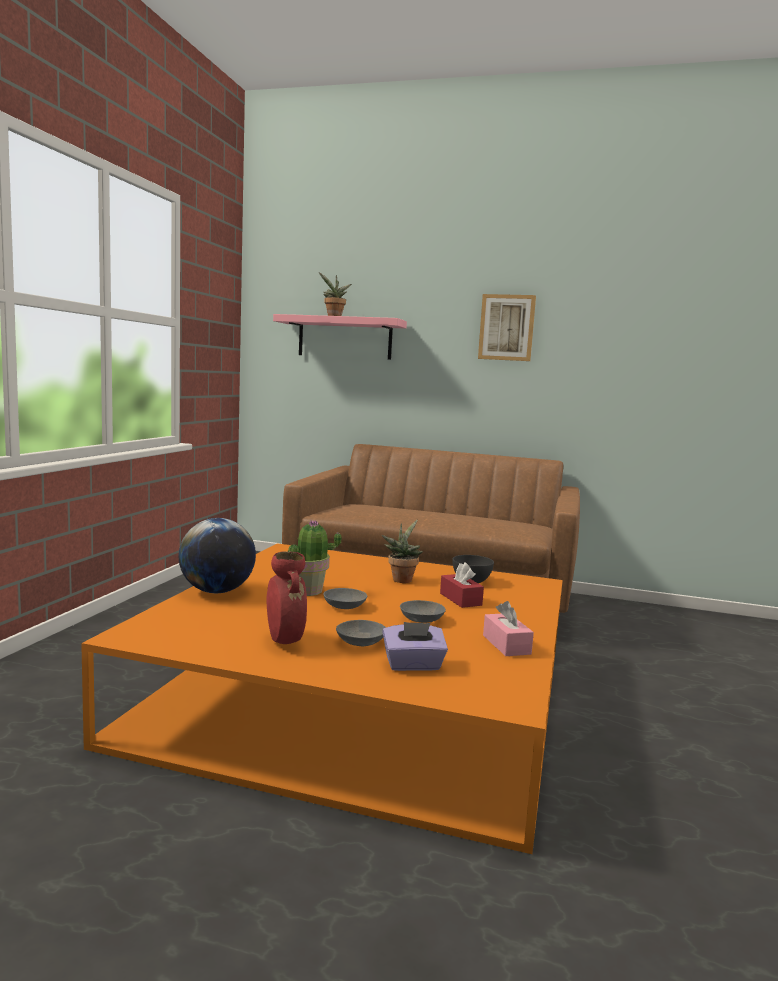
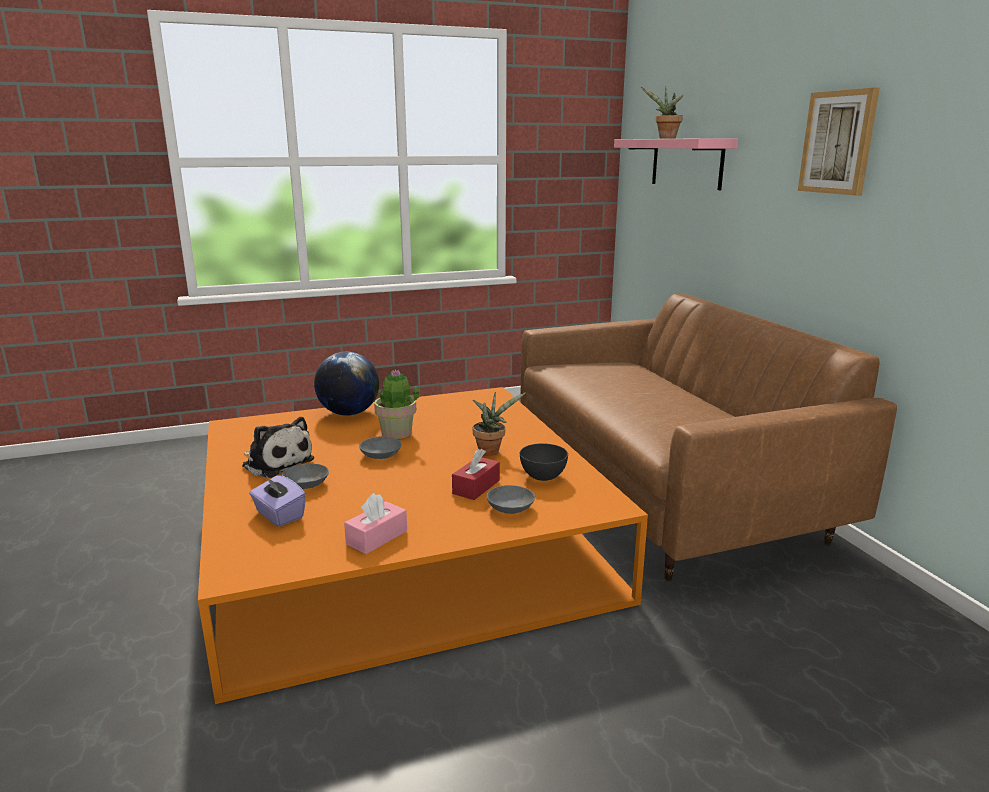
camera: 55 degrees right, 10 degrees up
(284, 641) = (276, 462): red vase -> plush toy
(423, 619) = (393, 489): grey bowl -> grey bowl (511, 508)

